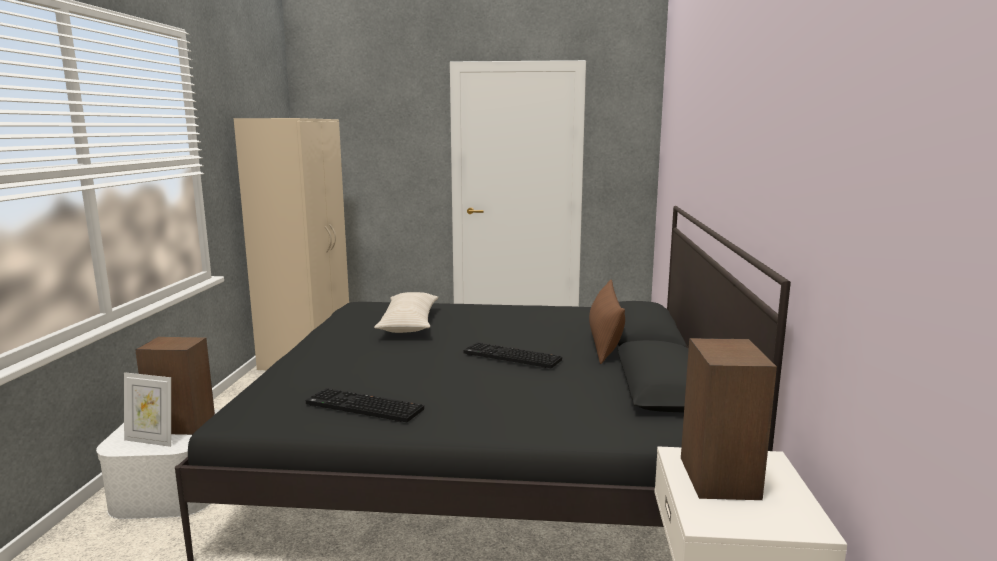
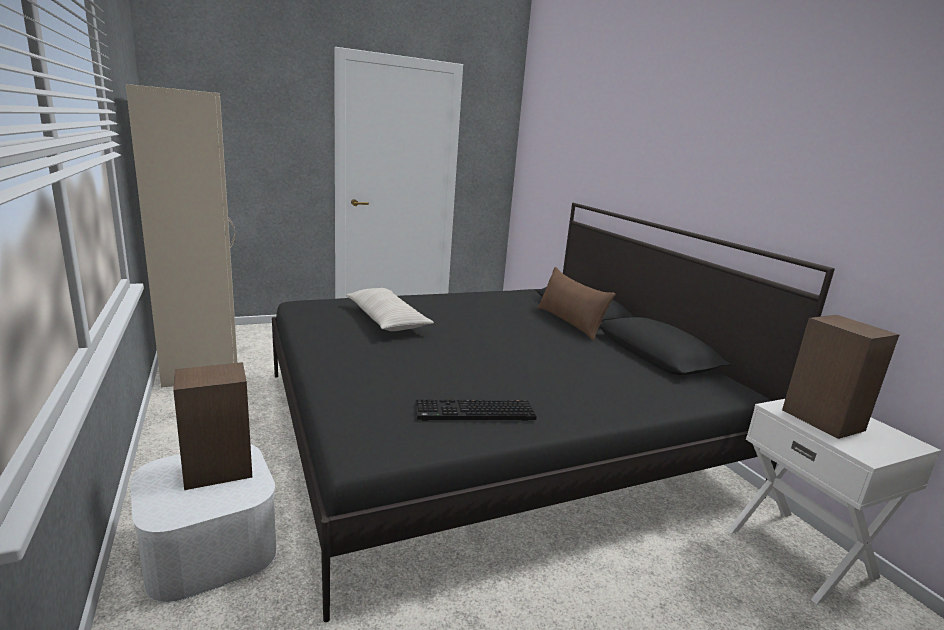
camera: 30 degrees left, 5 degrees up
(151, 440) = (203, 497): picture frame -> none
(510, 357) = (522, 343): keyboard -> none

